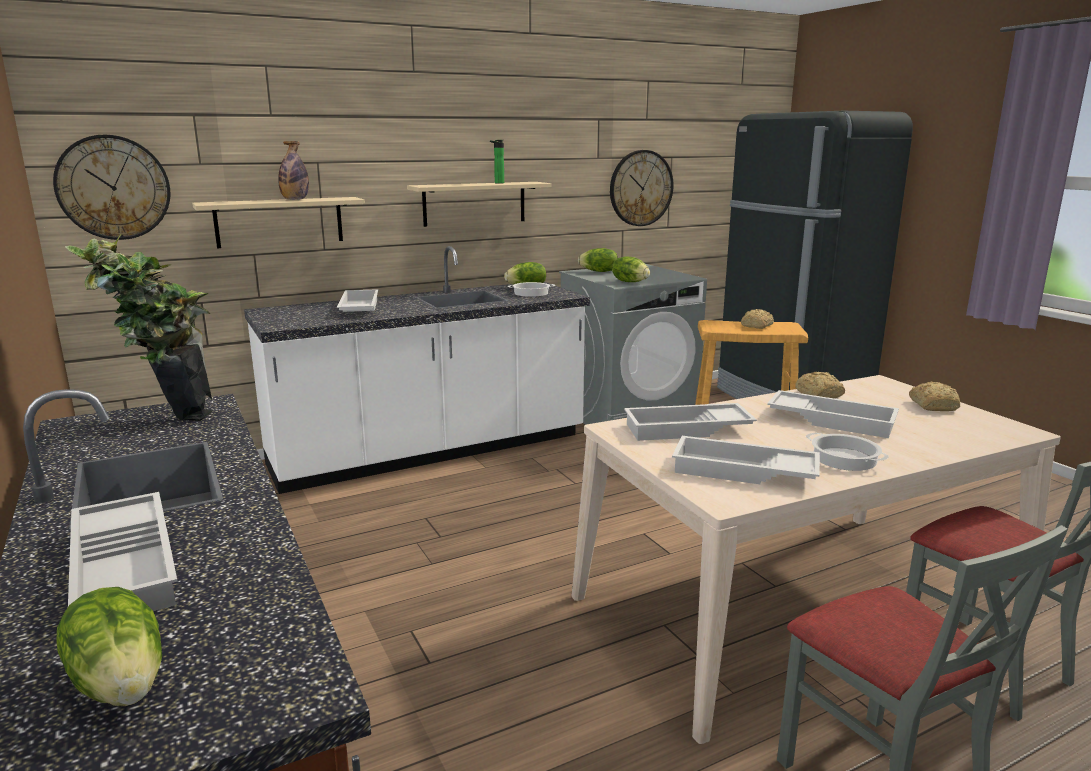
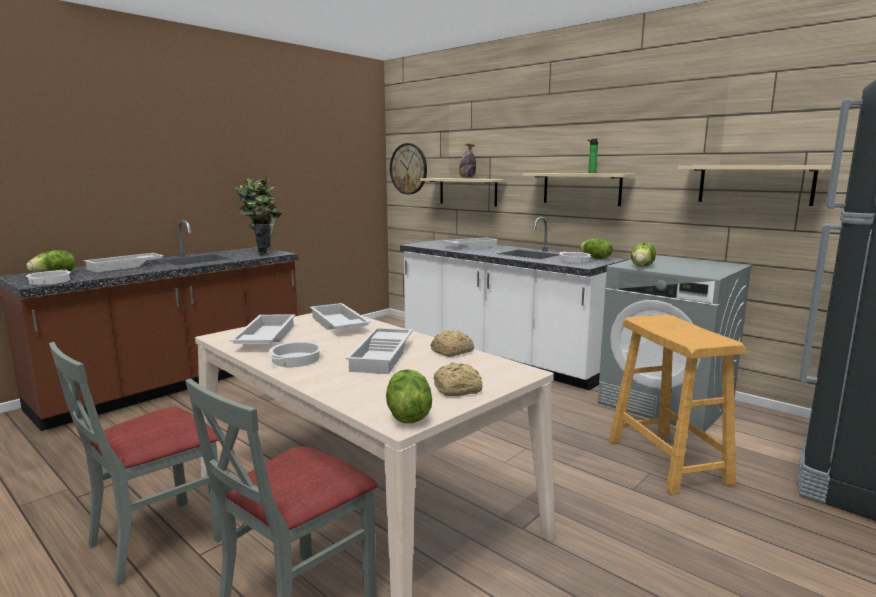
camera: 70 degrees right, 5 degrees down
(274, 668) = (50, 281): none -> cooking pot
(599, 271) = (670, 259): lettuce -> lettuce (407, 415)
(641, 188) = (754, 184): wall clock -> beige shelf
(756, 326) = (686, 331): bread -> none

